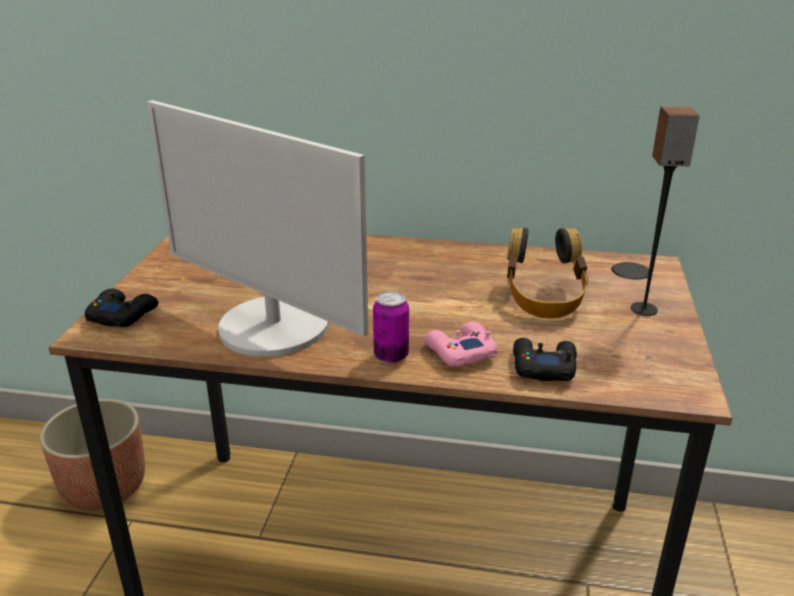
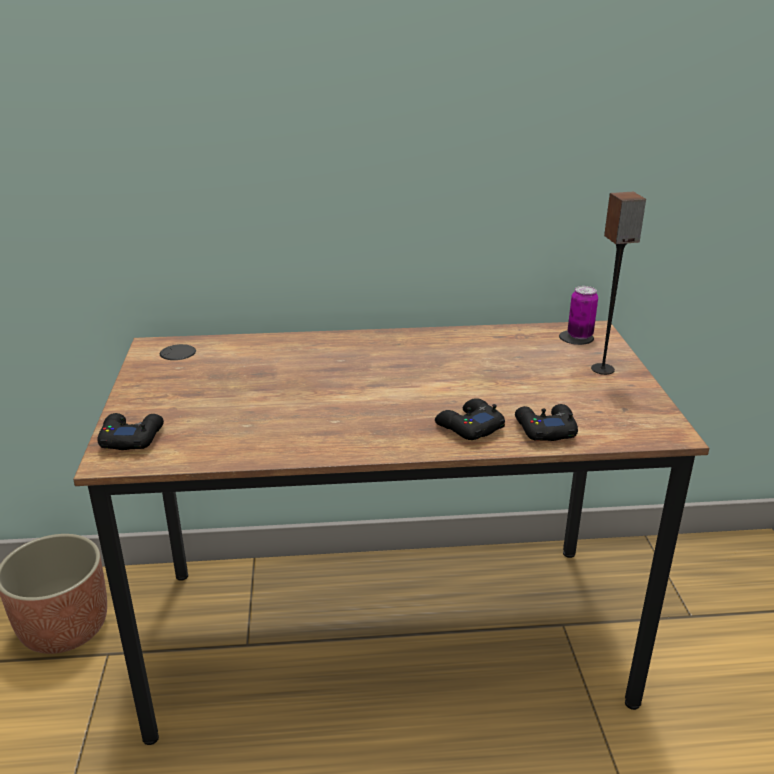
camera: 15 degrees left, 0 degrees up
(273, 327) = (288, 429): monitor -> none
(391, 356) = (411, 439): can -> can (580, 335)
(459, 352) = (469, 427): pink game controller -> black game controller
(543, 299) = (516, 371): headphones -> none

